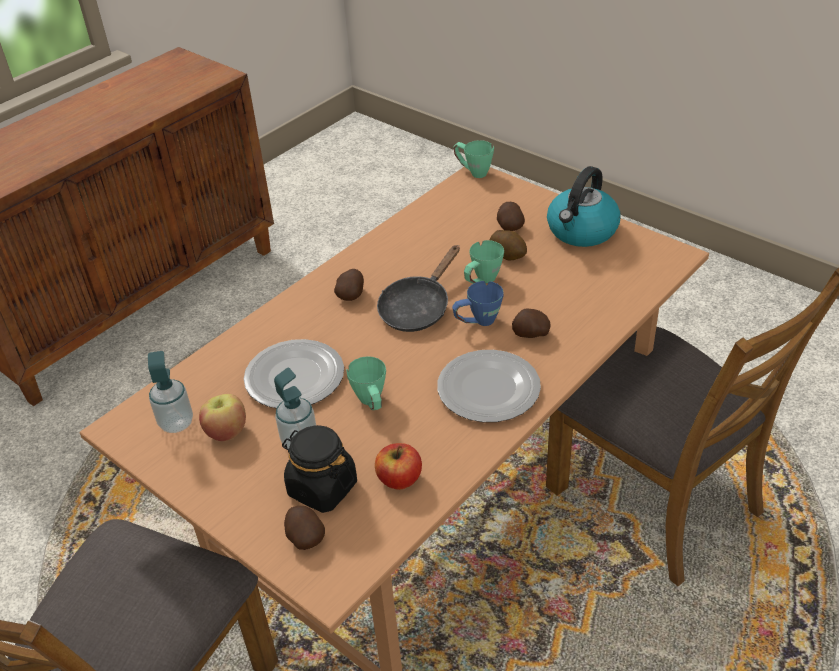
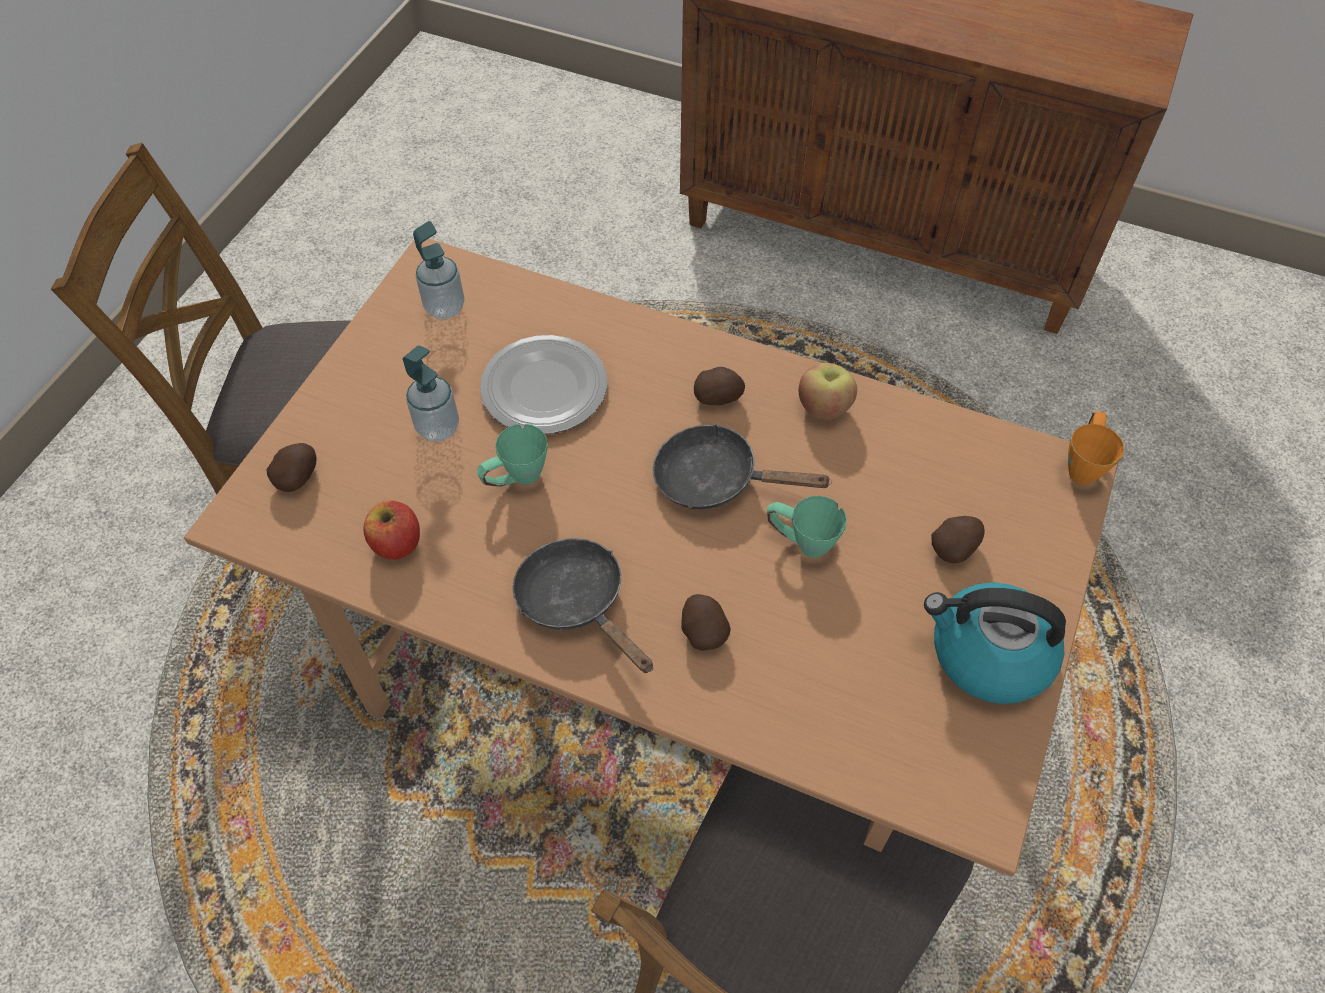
camera: 70 degrees right, 15 degrees up
(226, 431) = (441, 355): apple -> apple (824, 407)
(322, 488) = (371, 471): black jar -> none
(473, 172) = (1082, 464): green mug -> orange mug
(477, 323) = (707, 558): blue mug -> none
(488, 388) = (577, 602): plate -> black frying pan
(508, 255) = (880, 562): potato -> none

